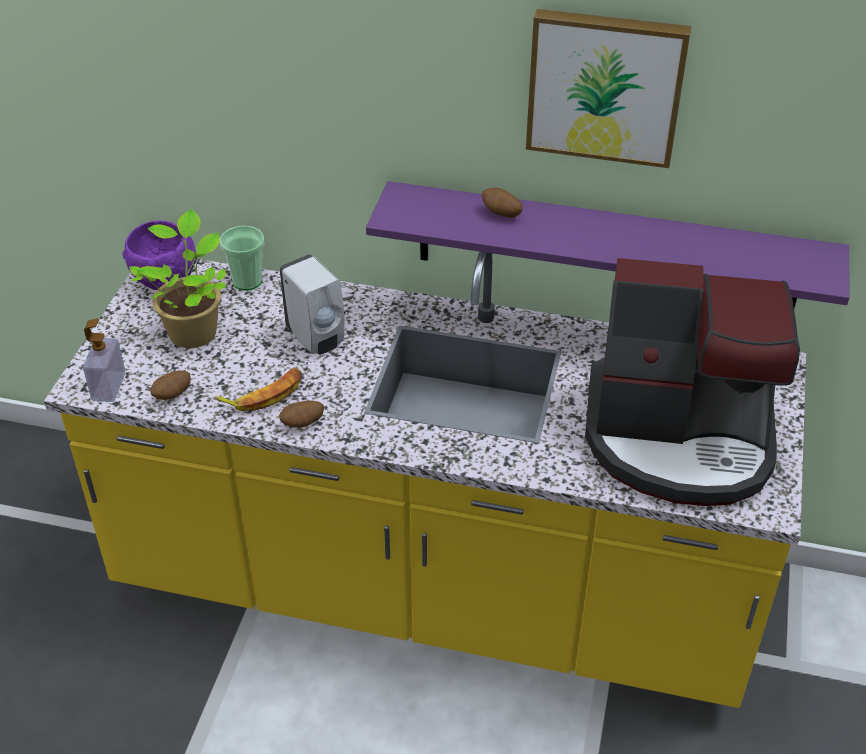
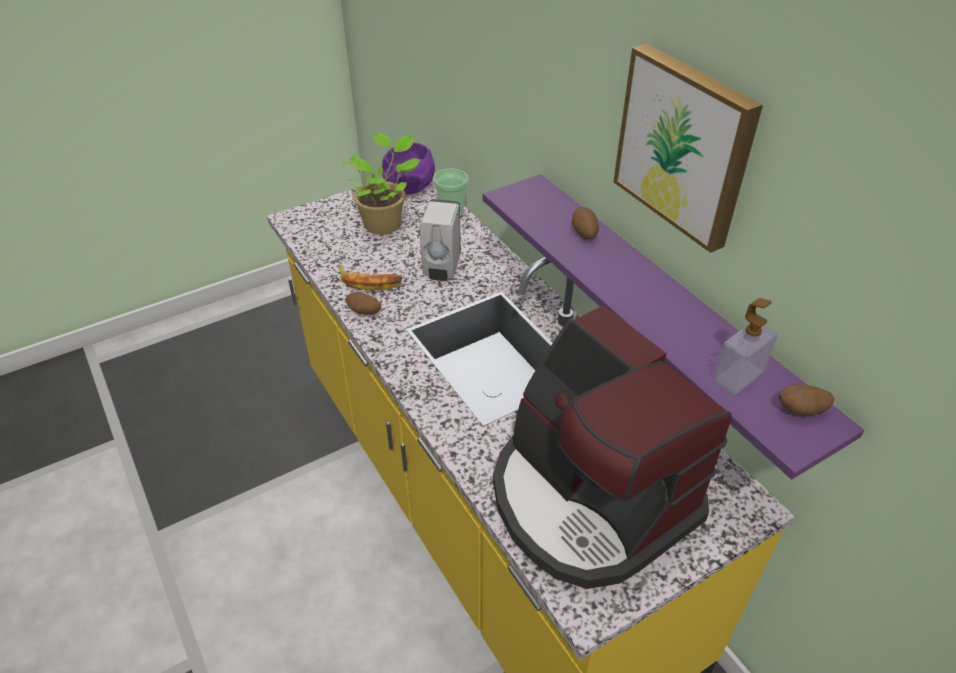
camera: 45 degrees right, 0 degrees up
(108, 386) = (303, 227): soap dispenser -> soap dispenser (738, 376)
(173, 395) = (325, 251): potato -> potato (801, 411)

